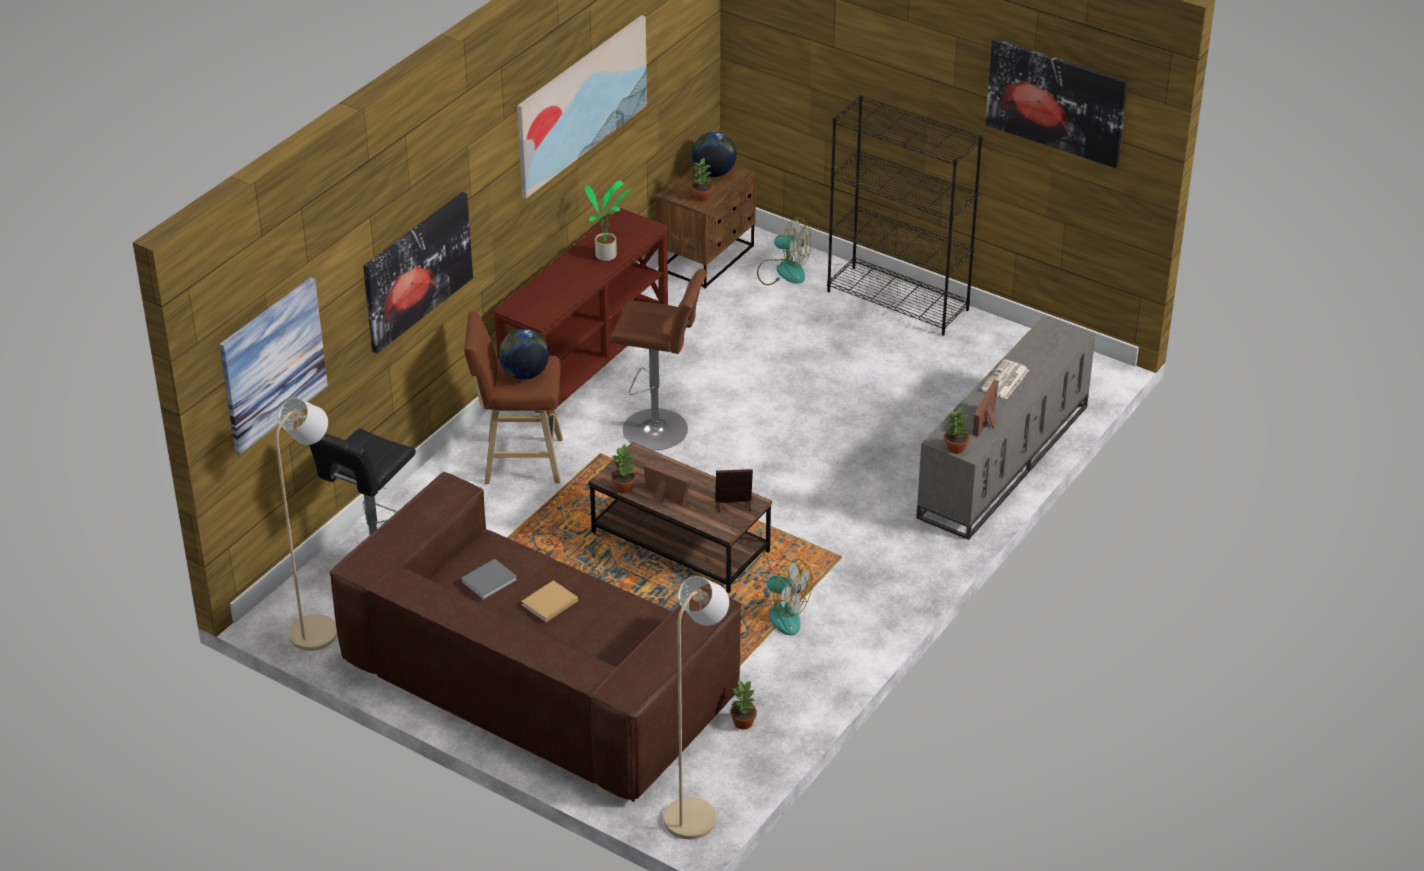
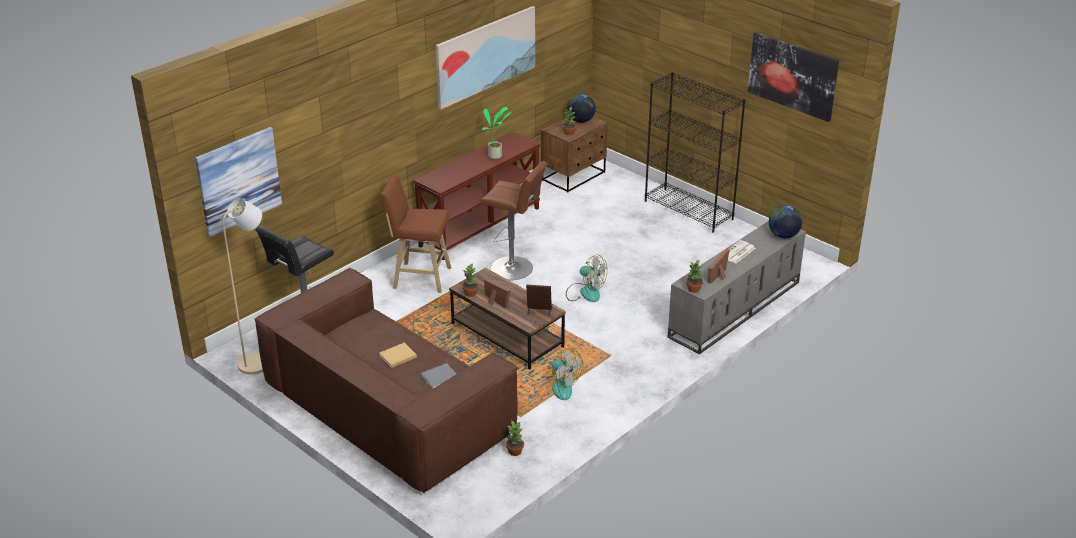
camera: 10 degrees right, 5 degrees down
(417, 271) = (355, 141): picture -> none
(490, 580) = (364, 338): grey book -> grey book (440, 377)
(524, 374) = (422, 217): globe -> globe (783, 235)
(696, 813) = (465, 506): beige floor lamp -> none
(783, 271) = (619, 187): fan -> fan (585, 292)

